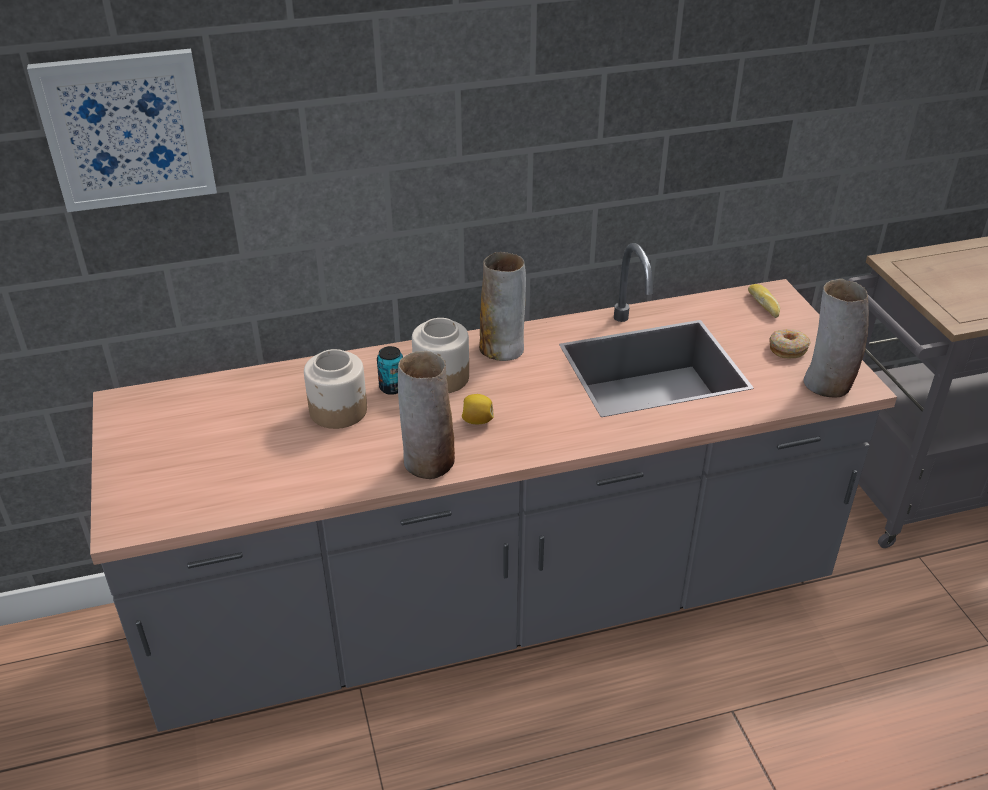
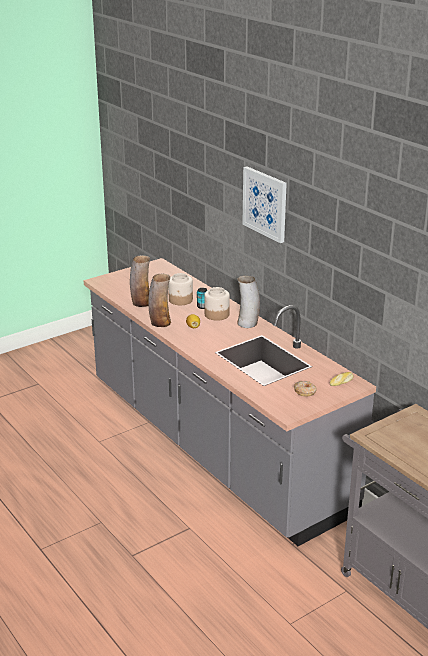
camera: 70 degrees right, 10 degrees down
(127, 130) = (183, 167): picture -> picture (265, 203)
(827, 385) = (281, 405): vase -> vase (141, 303)

